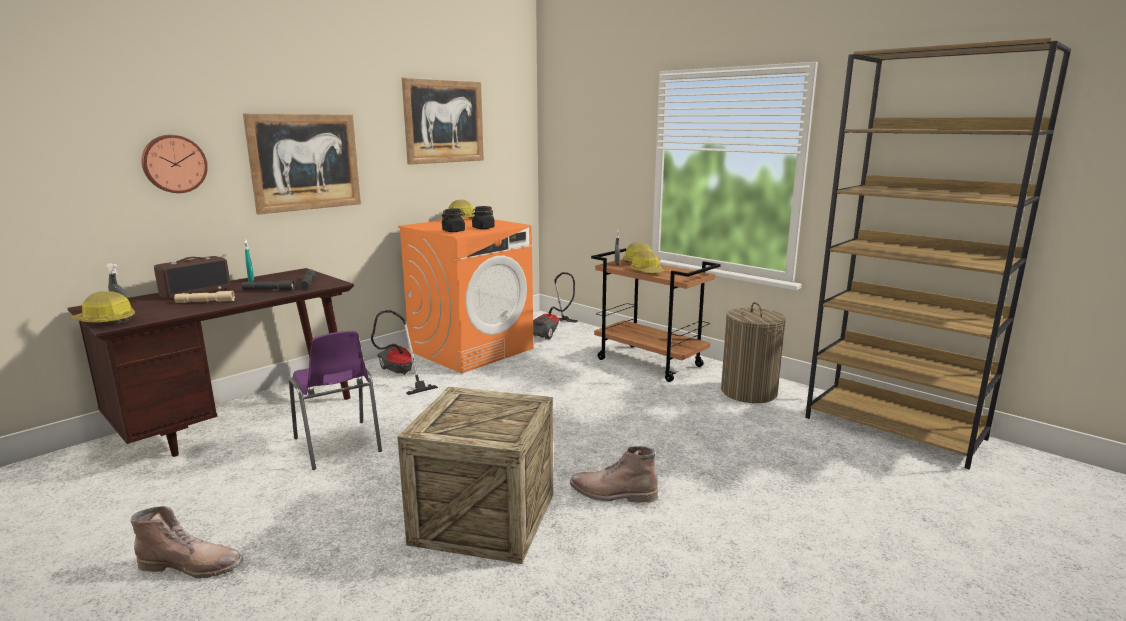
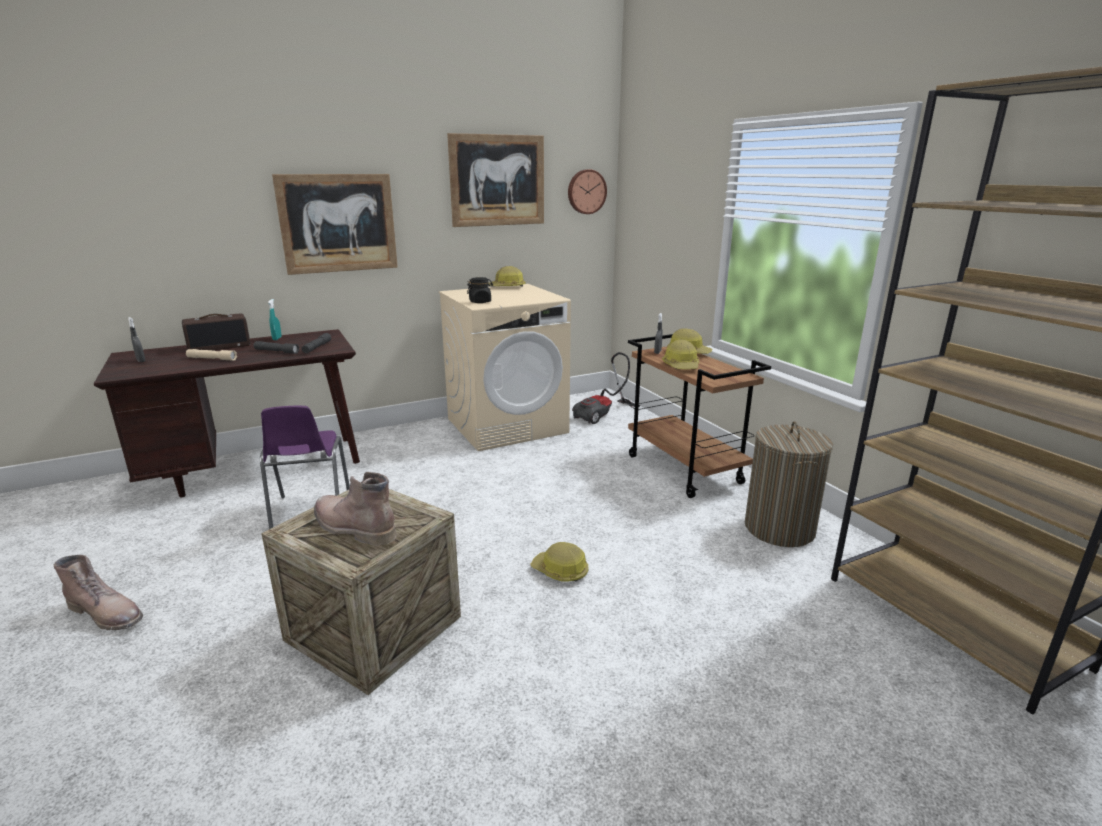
camera: 20 degrees right, 5 degrees up
(105, 321) = (116, 370): hard hat -> hard hat (560, 571)
(174, 164) = (204, 224): wall clock -> wall clock (586, 192)
(400, 375) = (420, 444): vacuum cleaner -> none
(471, 349) = (507, 425): orange washing machine -> beige washing machine
(483, 228) = (514, 300): black jar -> none
(612, 494) = (522, 631): brown boot -> brown boot (352, 527)

